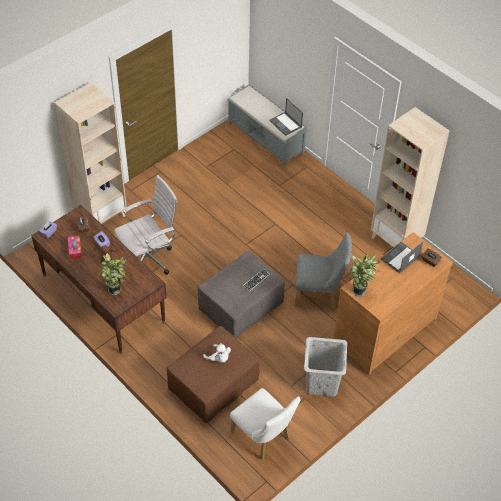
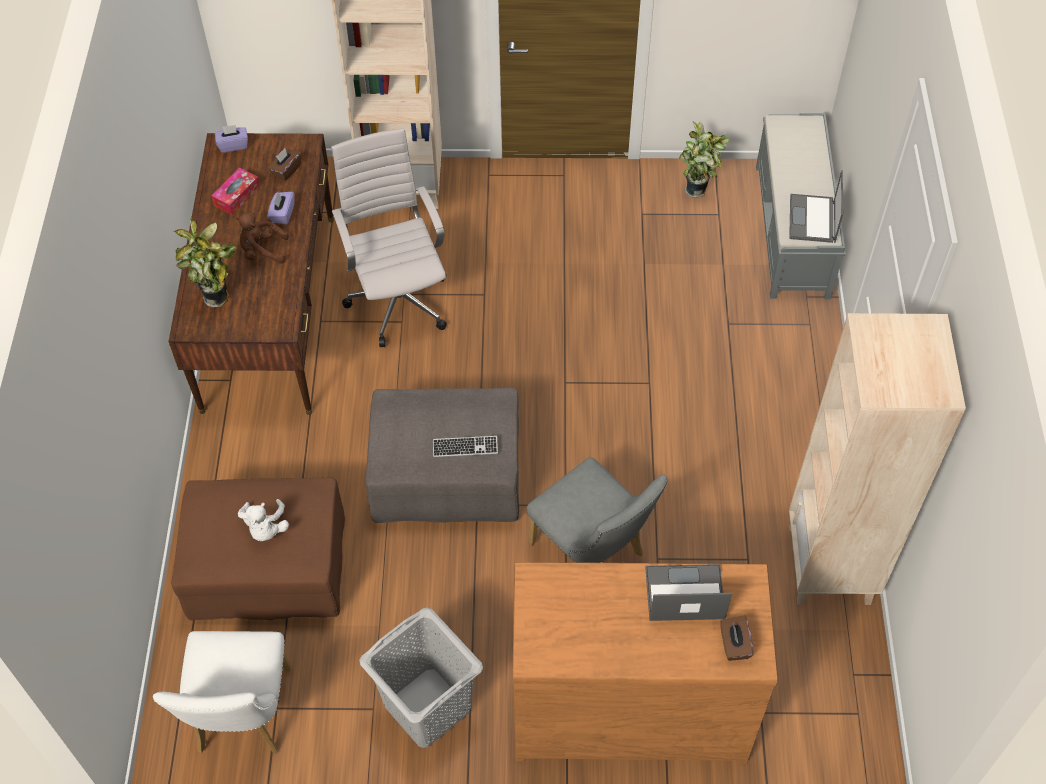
camera: 45 degrees right, 5 degrees up
(149, 259) = (398, 299): white office chair -> white office chair turned 120 degrees counterclockwise
(360, 290) = (542, 594): potted plant -> potted plant (698, 190)

